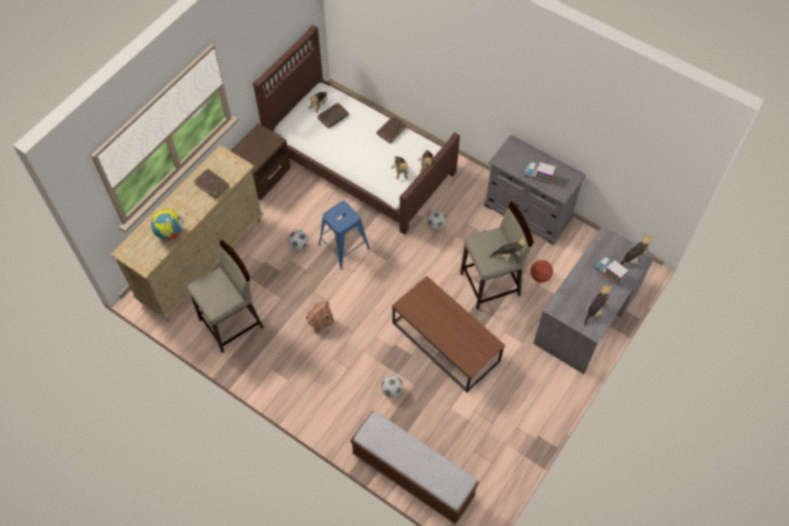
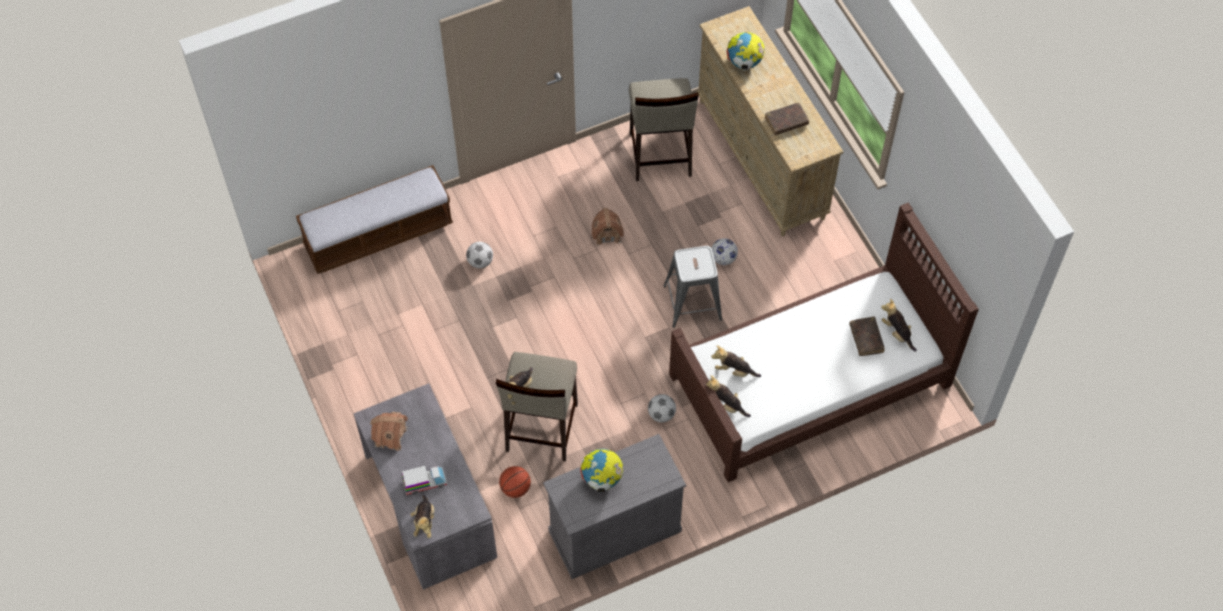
camera: 120 degrees right, 0 degrees up
(263, 178) = (845, 264): brown nightstand -> none
(344, 247) = (692, 302): blue stool -> grey stool
(391, 131) = (804, 393): brown book -> none
(446, 342) = (500, 341): brown coffee table -> none
(539, 175) = (601, 478): toy truck -> globe
(595, 310) = (391, 437): plush toy -> toy house

